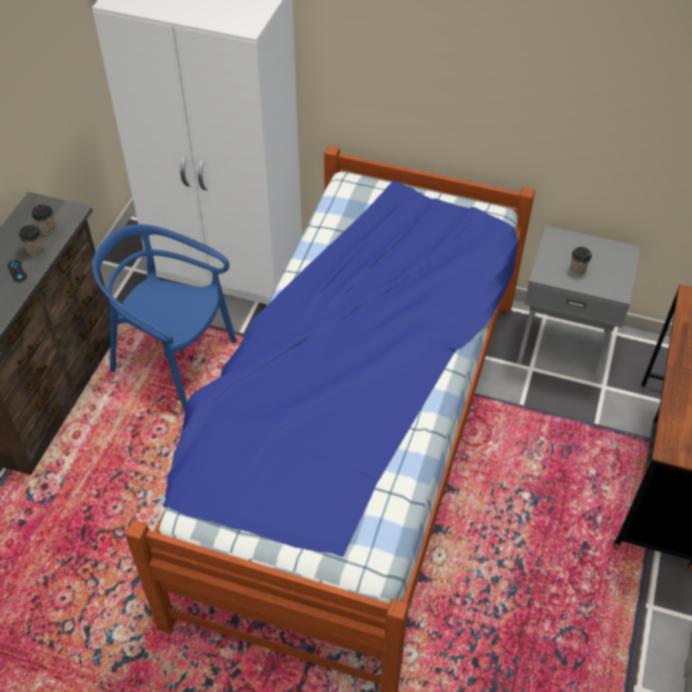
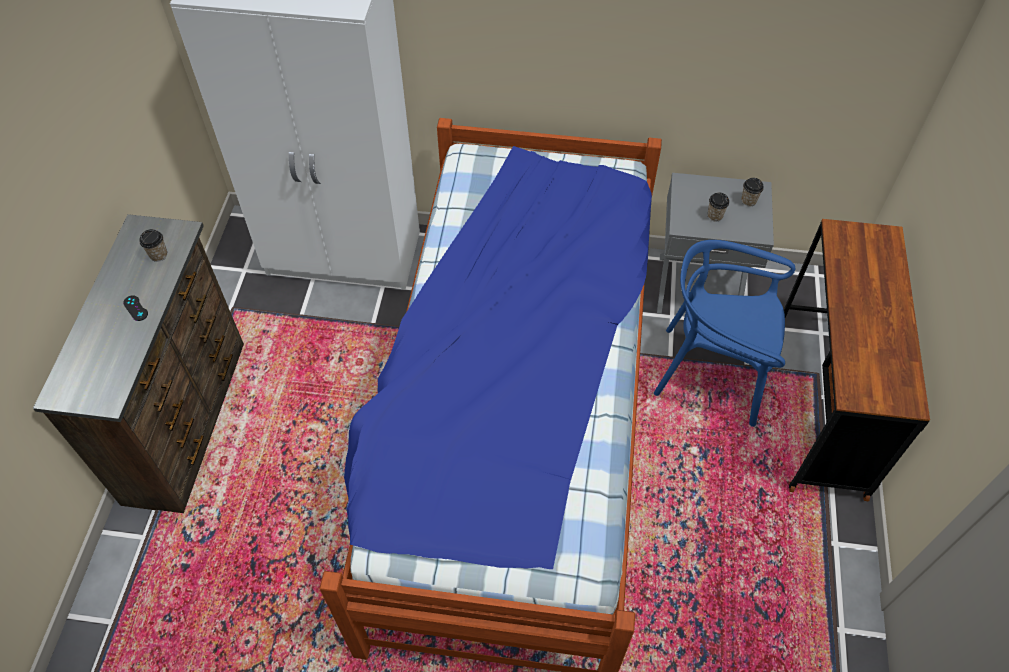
camera: 10 degrees left, 5 degrees up
(35, 250) = (150, 281): cup -> cup (748, 201)
(173, 360) = (309, 363): blue chair -> blue chair (712, 372)

